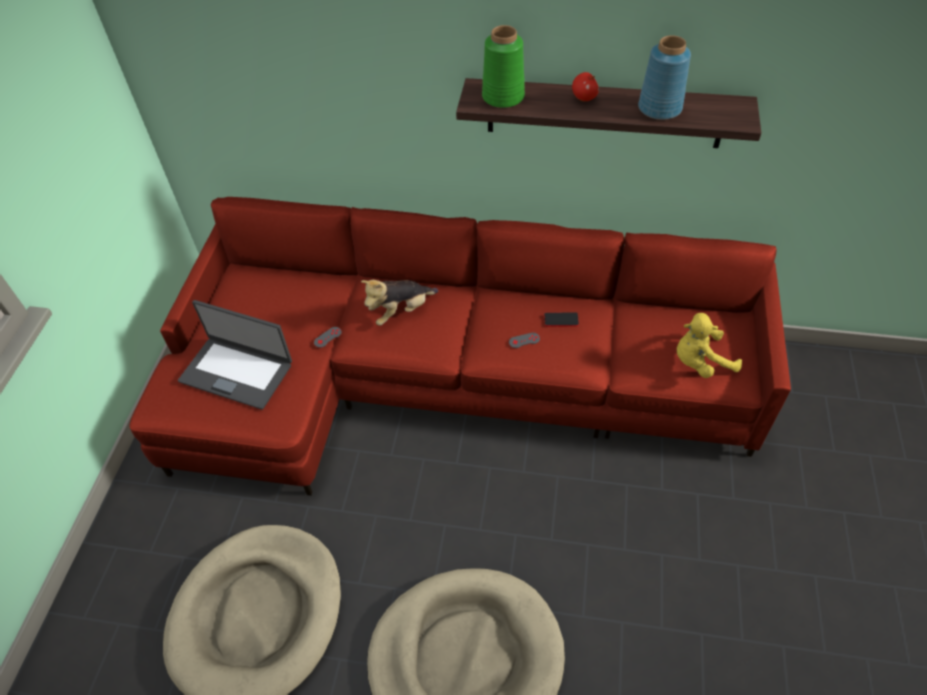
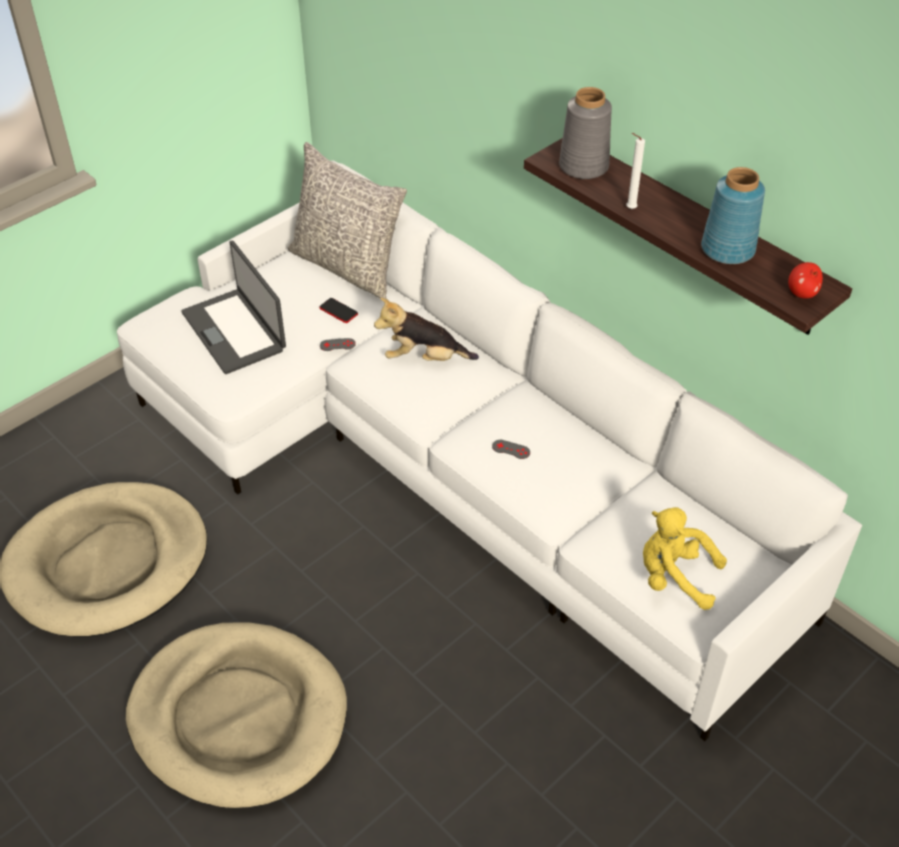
camera: 35 degrees right, 5 degrees down
(278, 275) = (348, 266): none -> grey pillow
(444, 380) = (451, 467): red sofa -> white sofa
(503, 97) = (583, 167): green vase -> grey vase
(561, 320) = (568, 452): phone -> phone (338, 311)
(567, 112) = (629, 209): none -> white candle
(584, 98) = (662, 204): apple -> apple (802, 293)

